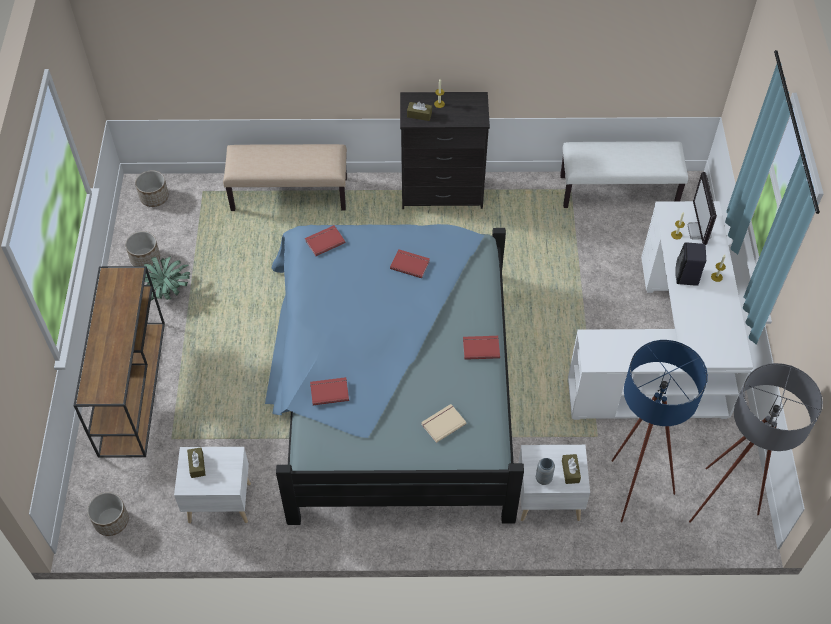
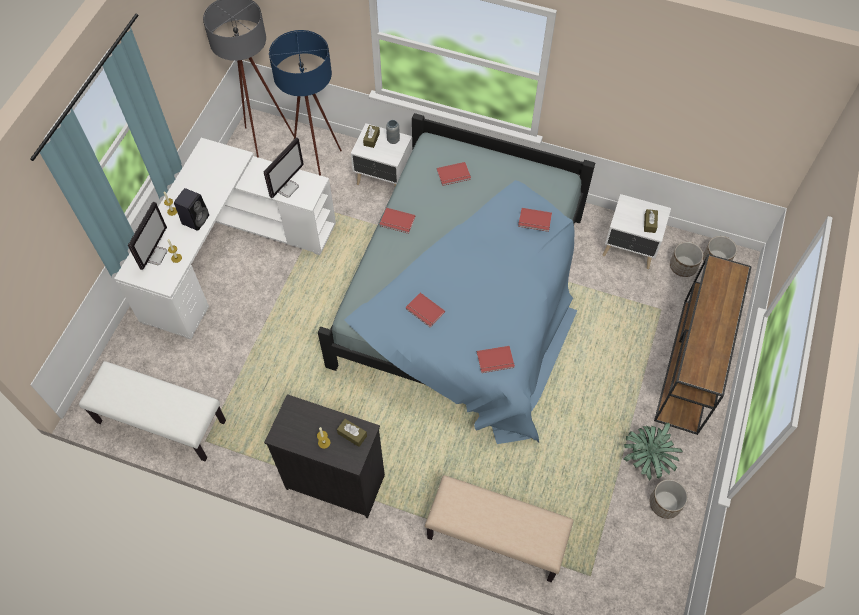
camera: 160 degrees left, 5 degrees up
(154, 197) = (646, 586): planter -> planter (683, 266)
(442, 423) = (454, 175): beige book -> red book
(620, 346) = (286, 187): none -> monitor

